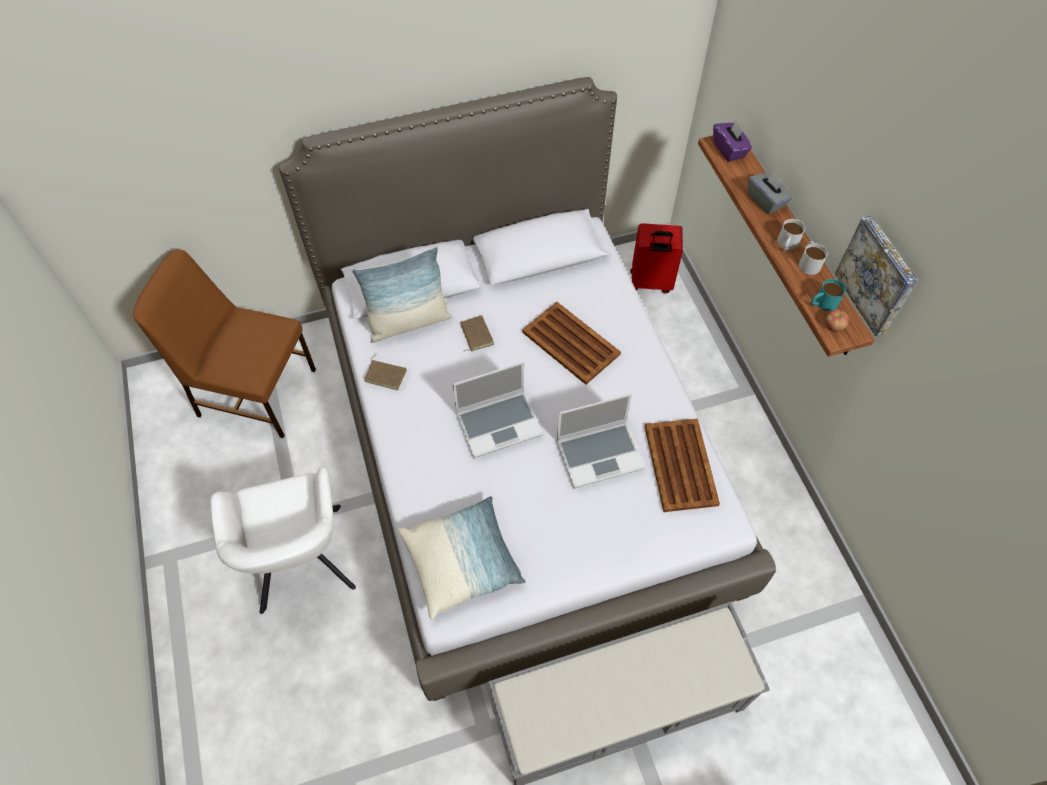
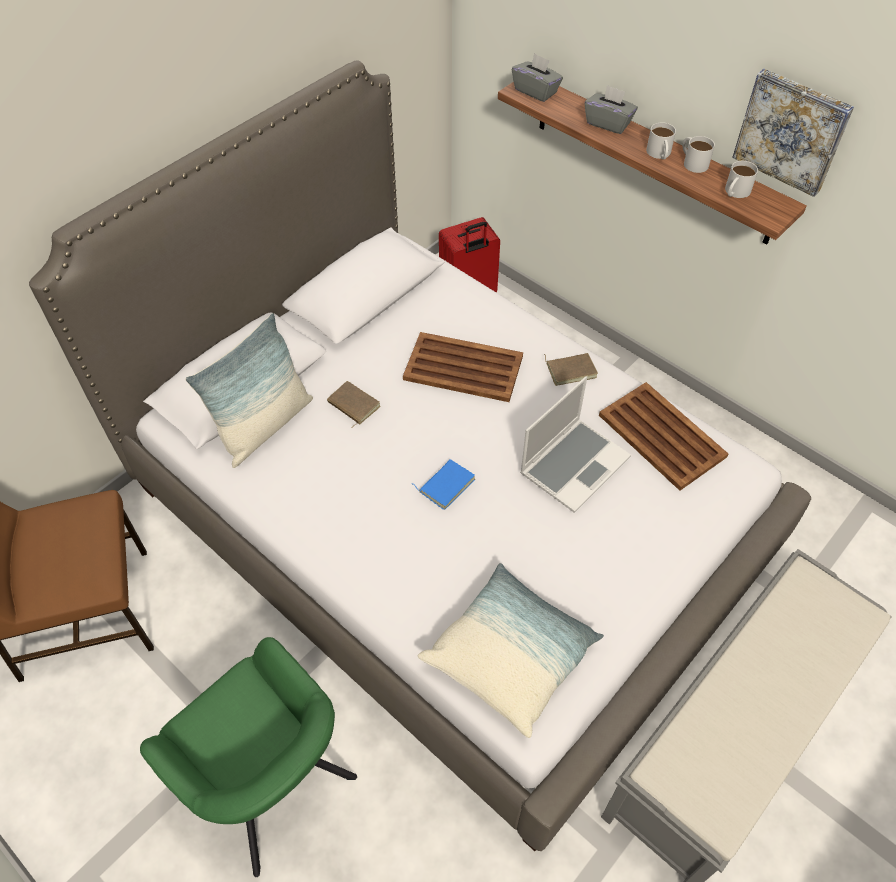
camera: 30 degrees left, 5 degrees down
(302, 562) = (271, 783): white armchair -> green armchair
(386, 375) = (276, 495): brown book -> brown book (571, 370)
(499, 423) = (446, 485): laptop -> blue book
(729, 150) = (536, 91): purple tissue box -> grey tissue box
(822, 303) = (735, 192): turquoise mug -> white mug
(834, 326) = (762, 208): apple -> none

